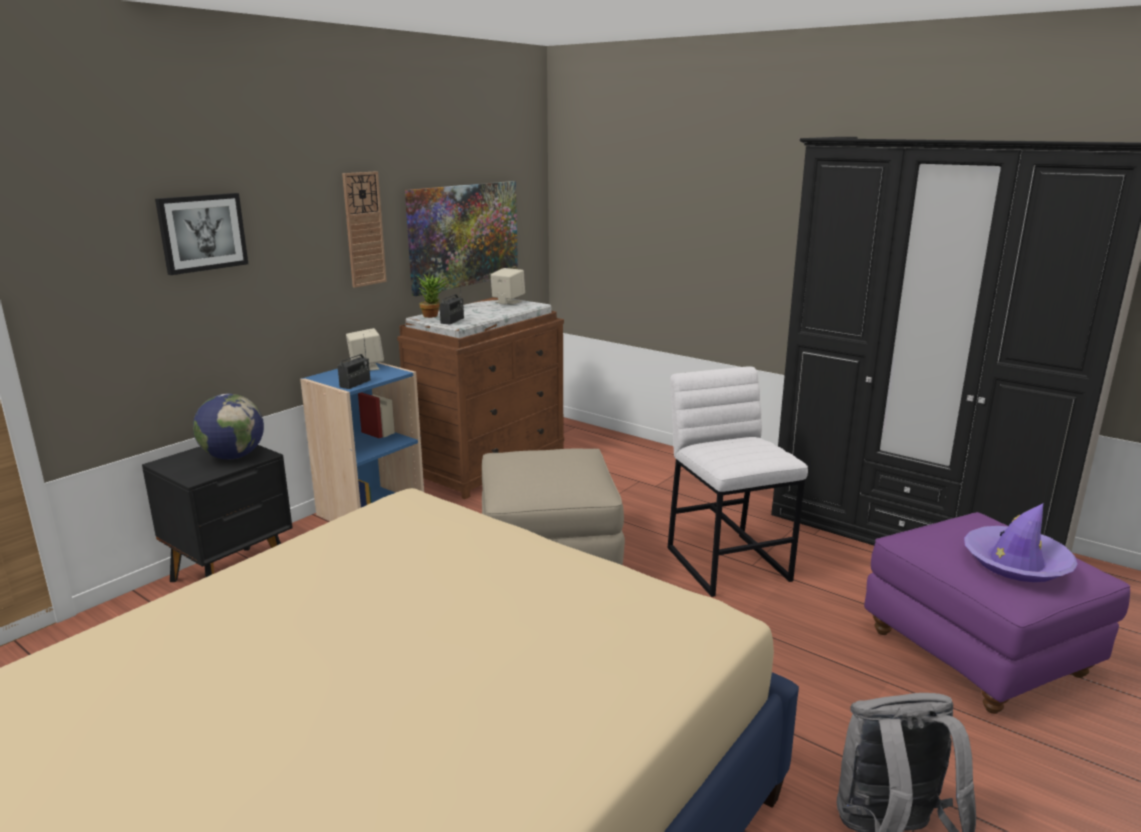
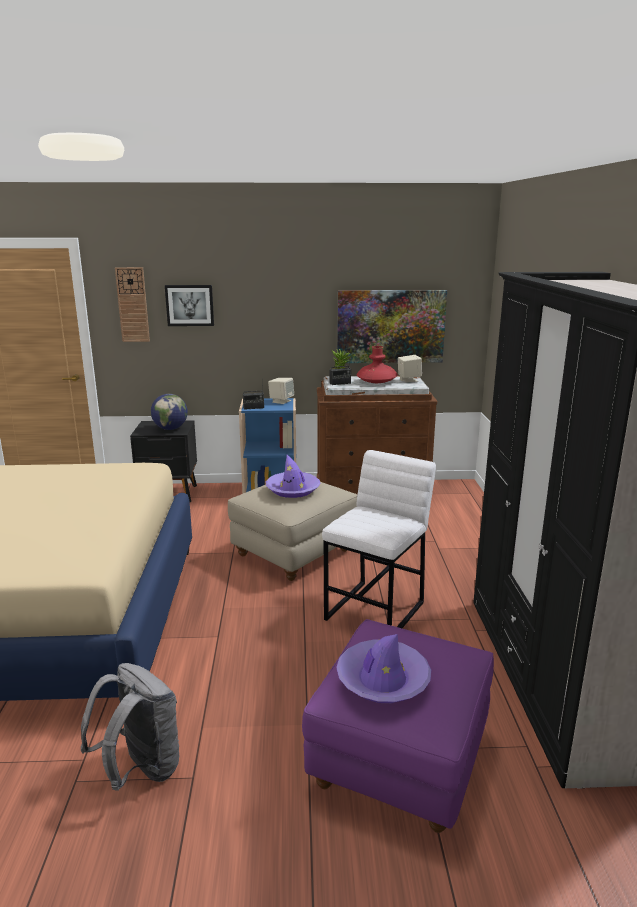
camera: 50 degrees right, 0 degrees up
(364, 229) = (301, 314): wall clock -> wall clock (132, 305)
(483, 311) = (376, 382): none -> red vase
(551, 466) = (293, 489): none -> purple hat

